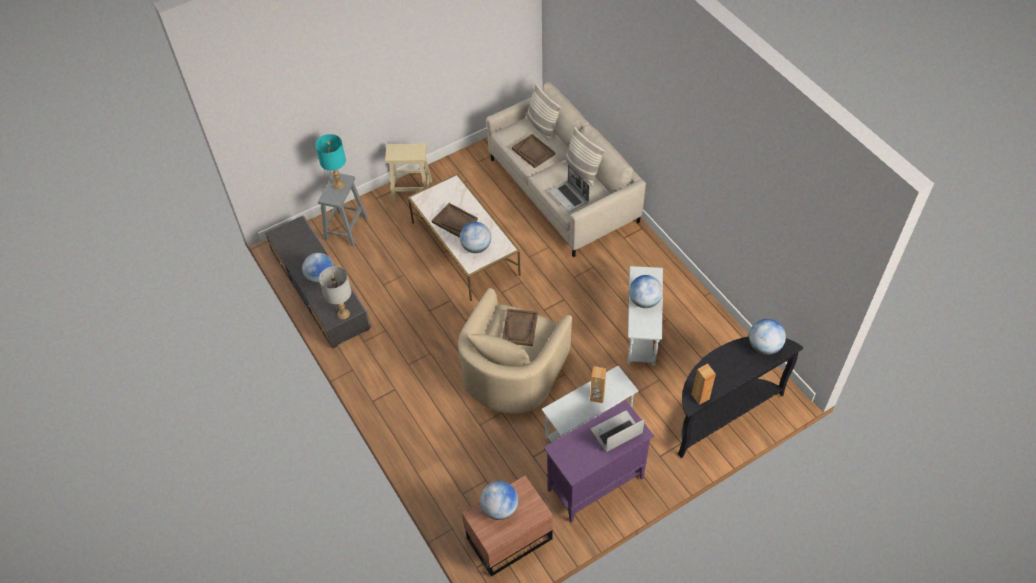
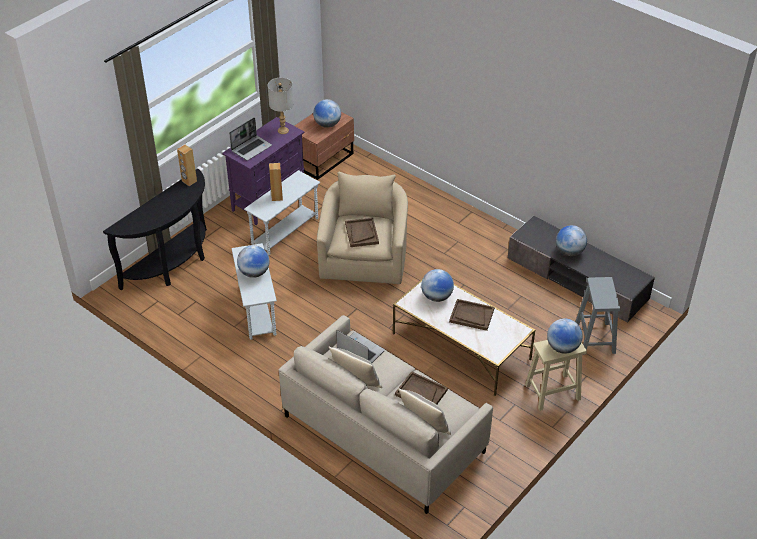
camera: 160 degrees right, 10 degrees down
(338, 184) = (604, 297): turquoise table lamp -> none
(343, 314) = (528, 229): grey table lamp -> grey table lamp (283, 130)
(764, 346) = (138, 224): globe -> globe (562, 347)

